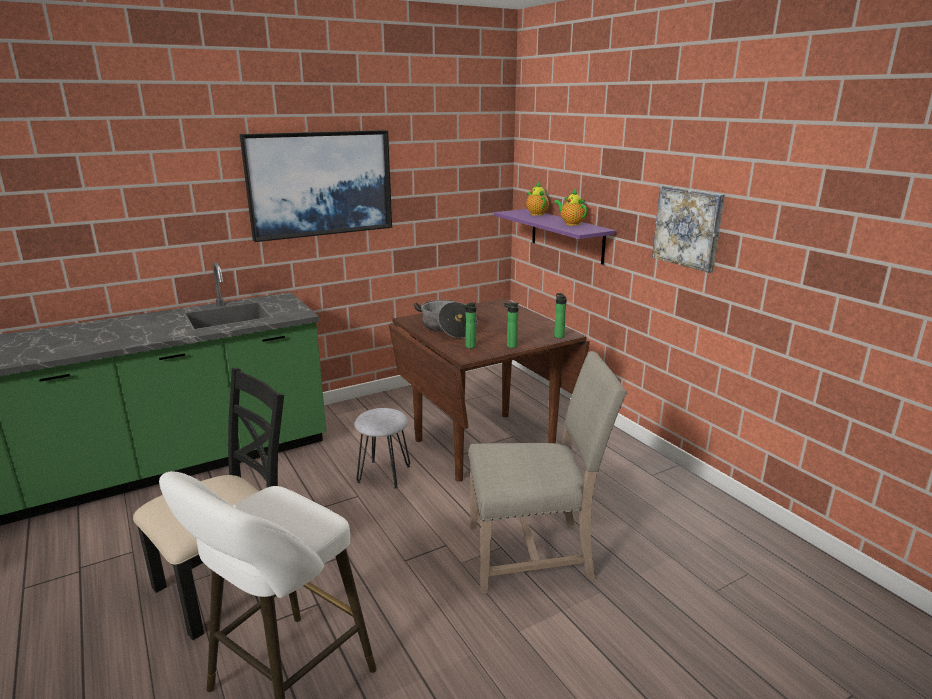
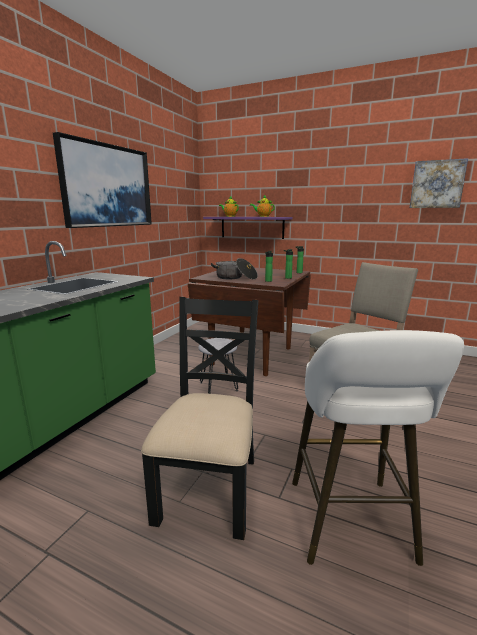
camera: 35 degrees left, 5 degrees down
(688, 227) = (345, 206): picture -> picture (437, 184)

